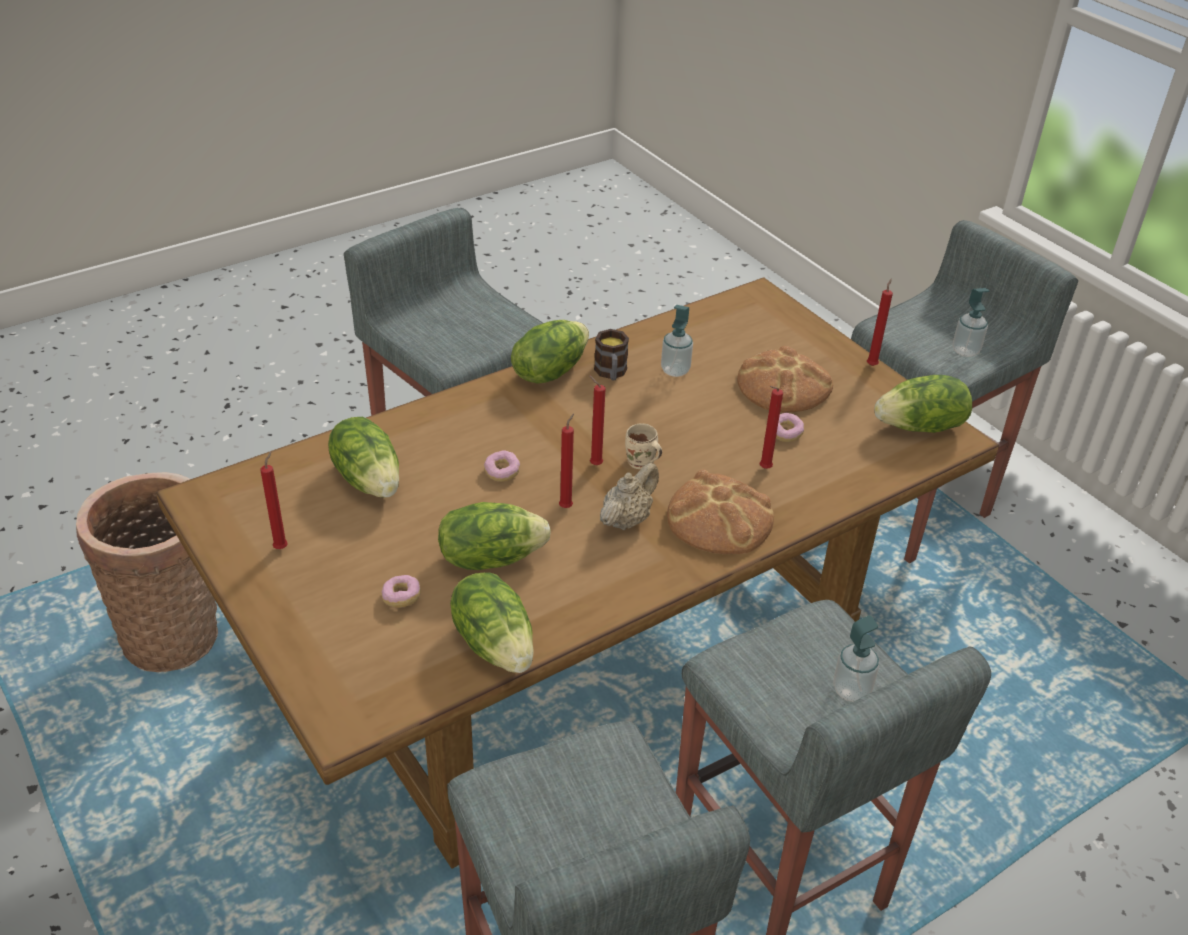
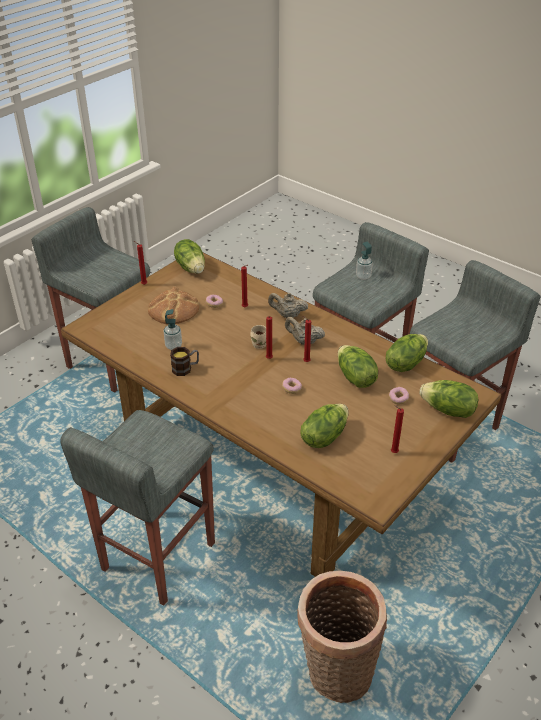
camera: 105 degrees left, 0 degrees up
(549, 371) = (193, 392): lettuce -> lettuce (448, 410)
(719, 518) = (287, 315): bread -> beige teapot
(965, 351) = (114, 262): soap dispenser -> none

